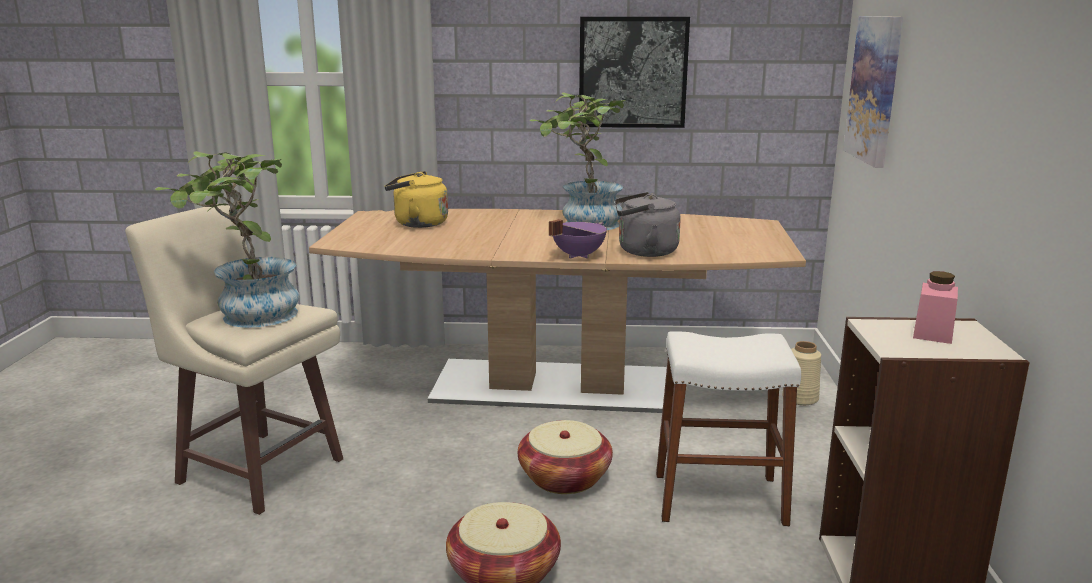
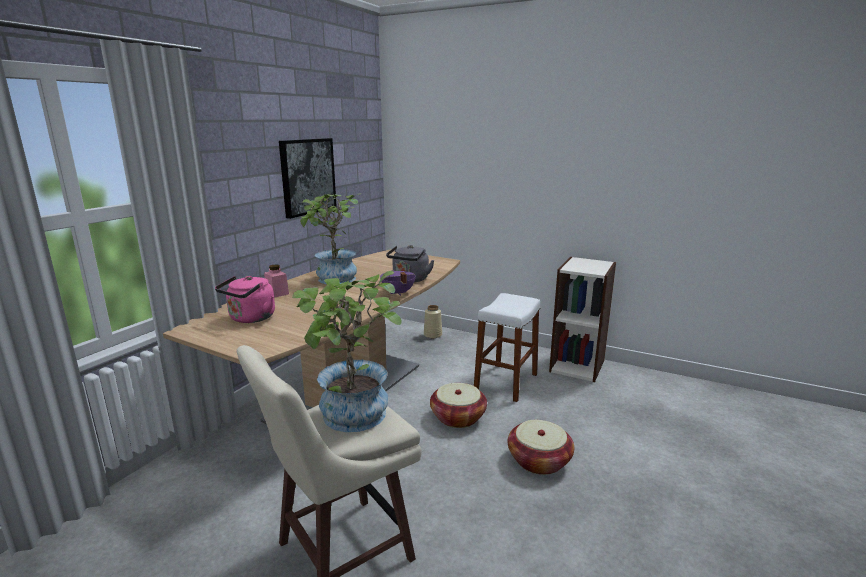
camera: 65 degrees left, 0 degrees up
(417, 223) = (250, 319): yellow kettle -> pink kettle
(875, 89) = (432, 172): picture -> none
(932, 333) = (583, 264): pink jar -> pink jar (277, 293)

